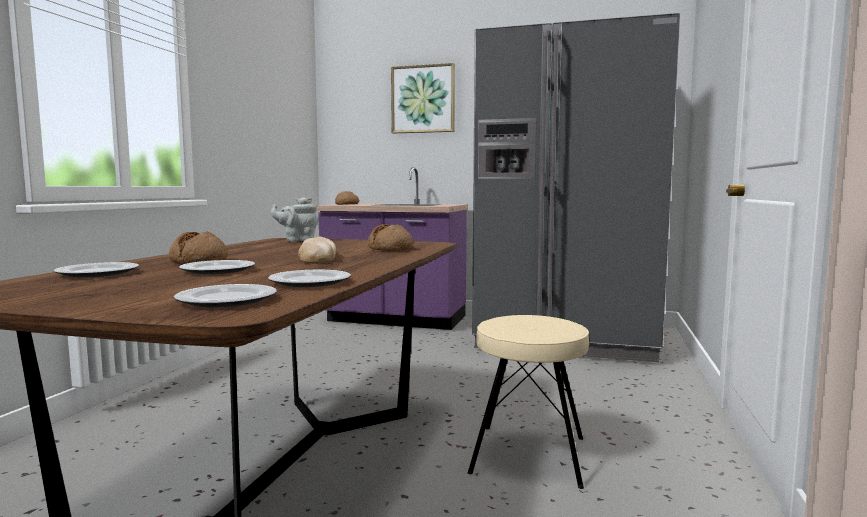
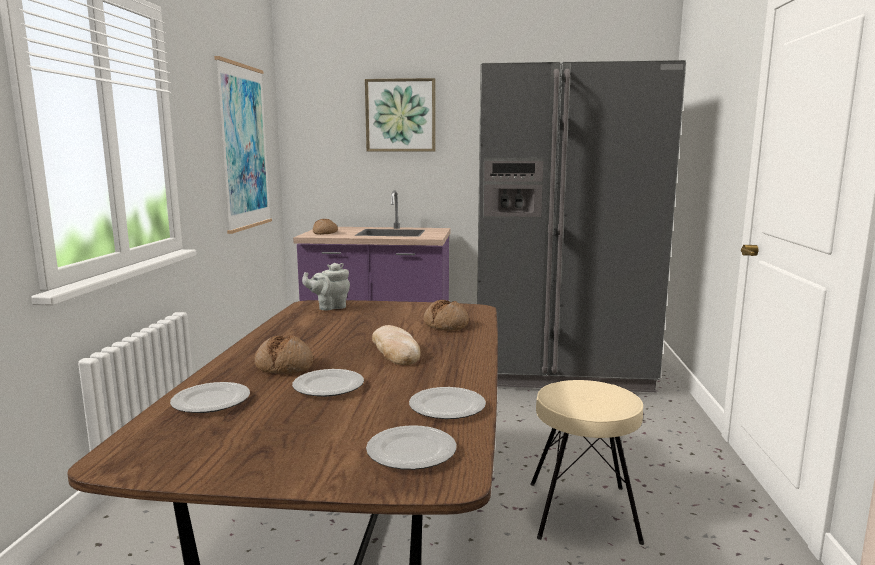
camera: 10 degrees left, 5 degrees up
(274, 123) = (244, 147): none -> picture

